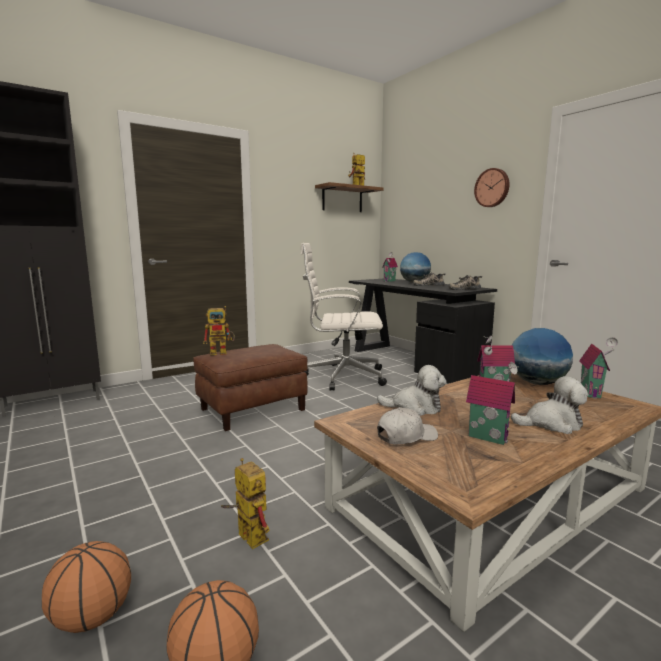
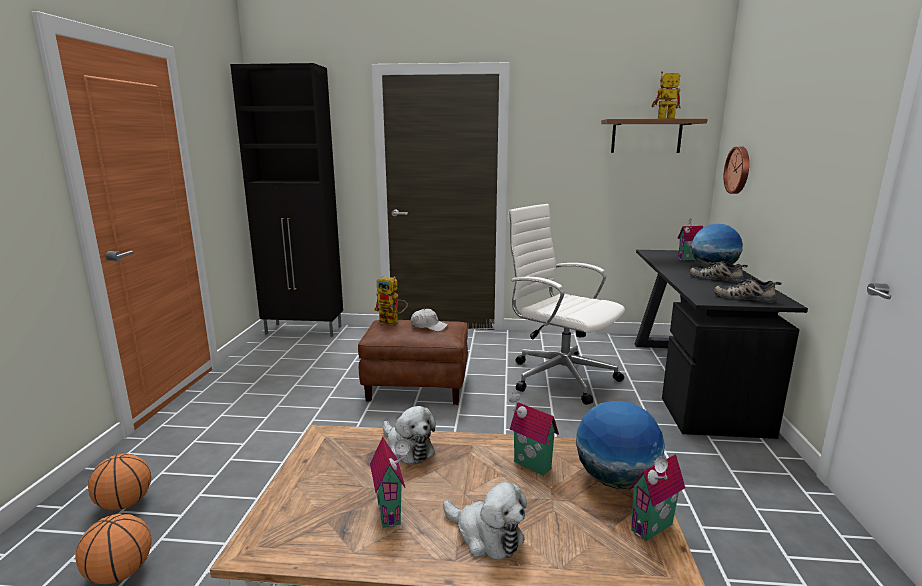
camera: 40 degrees right, 5 degrees up
(246, 535) = (250, 500): toy robot -> none
(406, 436) = (332, 474): white cap -> white cap (428, 326)
(492, 188) = (829, 135): wall clock -> wall clock (738, 170)

